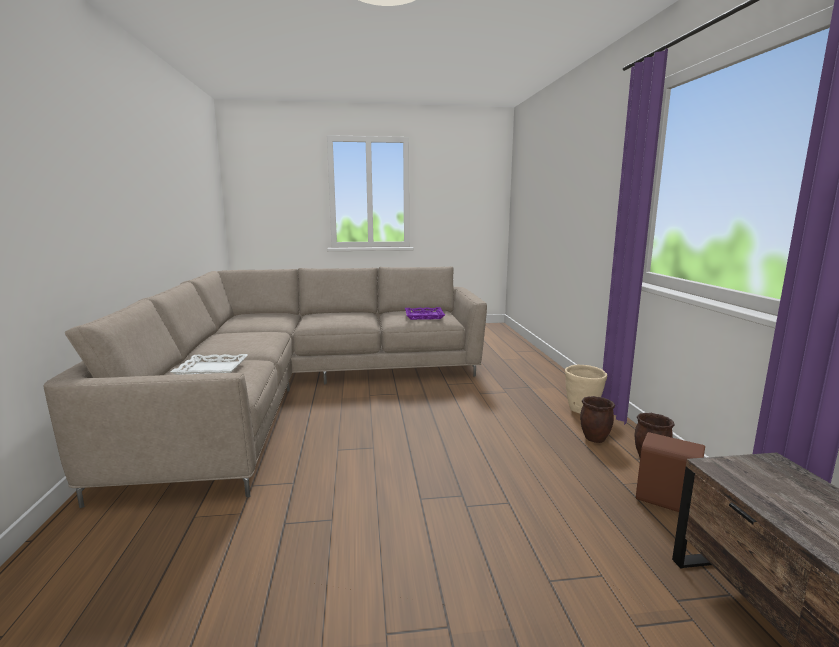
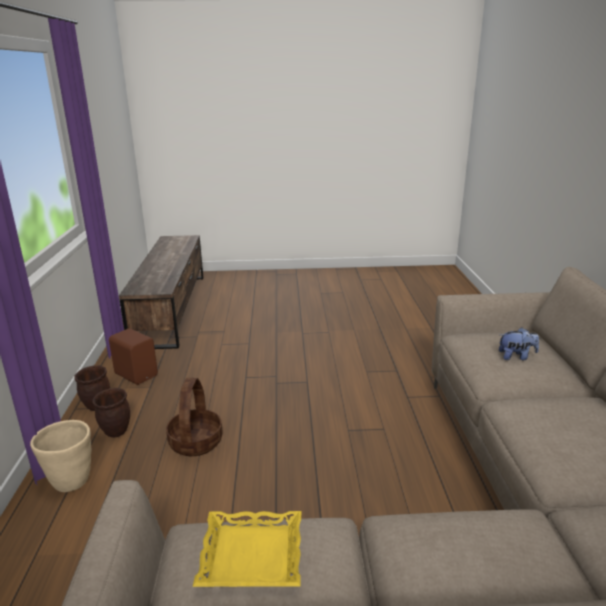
camera: 175 degrees left, 10 degrees up
(211, 370) = (516, 357): white tray -> plush toy
(424, 316) = (252, 554): purple tray -> yellow tray
(512, 434) = (196, 442): none -> basket

